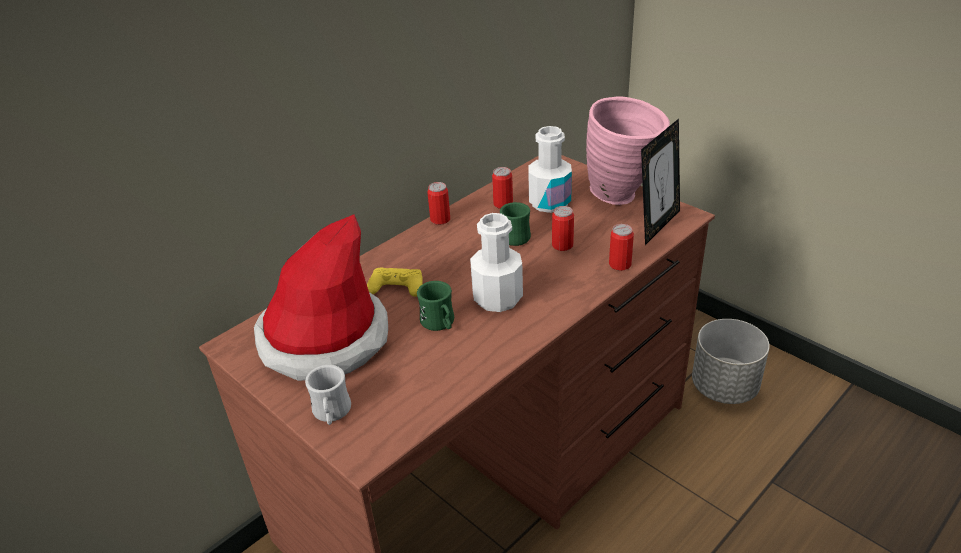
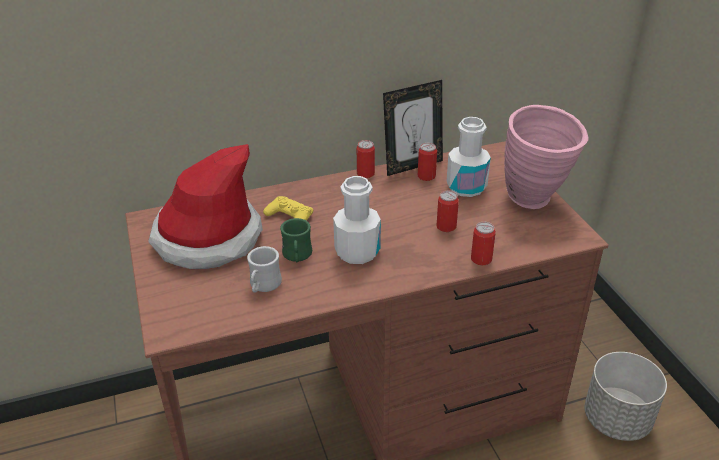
camera: 25 degrees right, 0 degrees up
(332, 414) = (169, 294): white mug -> white mug (263, 286)
(511, 240) = (407, 208): green mug -> none
(657, 225) = (544, 236): picture frame -> picture frame (412, 165)

